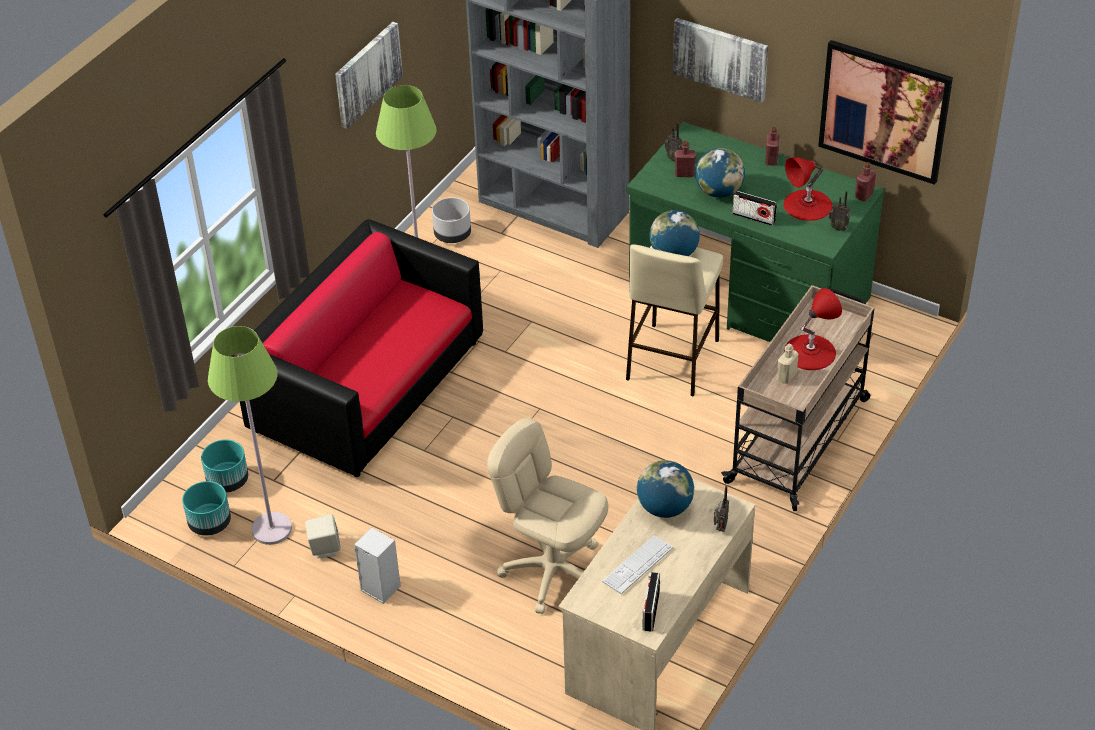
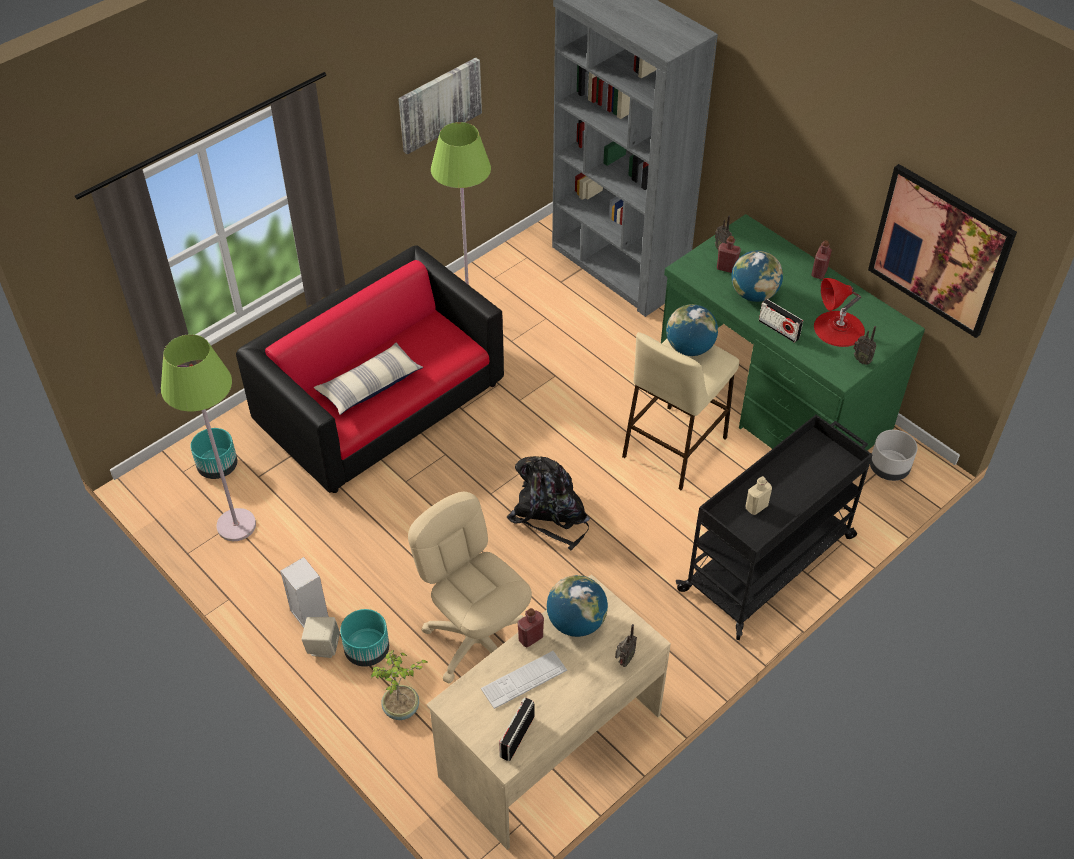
camera: 15 degrees right, 5 degrees up
(209, 523) = (184, 505): turquoise planter -> turquoise planter (366, 650)
(324, 548) = (275, 557): beige speaker -> beige speaker (323, 646)
(367, 362) = (370, 385): none -> pillow
(453, 235) = (516, 273): grey planter -> grey planter (889, 468)
(506, 647) = (402, 709): none -> potted plant
(577, 446) = (550, 514): none -> black backpack
(721, 58) = (789, 159): picture -> none
(799, 439) = (769, 562): beige cart -> black cart
(810, 352) = (790, 485): red table lamp -> none
(863, 195) = (901, 331): red bottle -> red bottle (530, 638)

